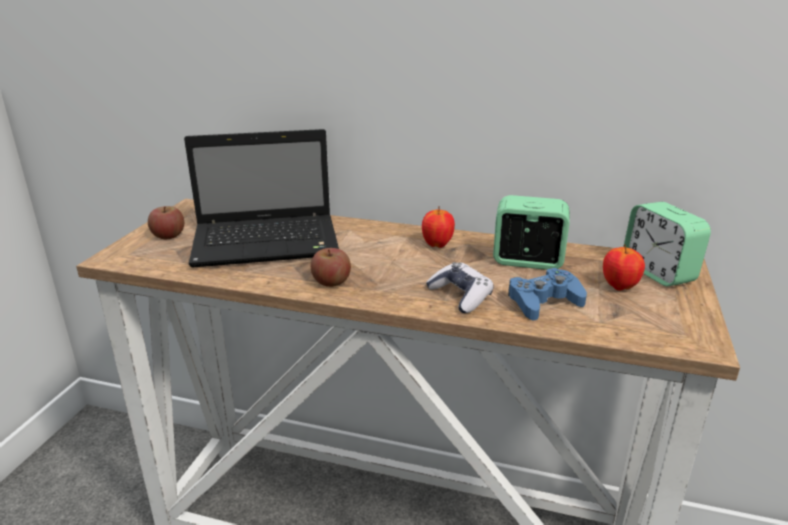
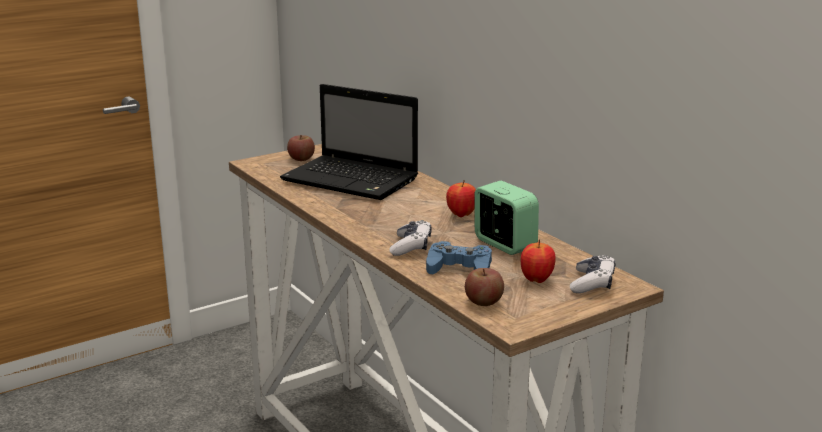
camera: 40 degrees right, 5 degrees down
(331, 282) = (348, 213): apple -> apple (483, 301)
(658, 272) = (592, 283): alarm clock -> game controller

